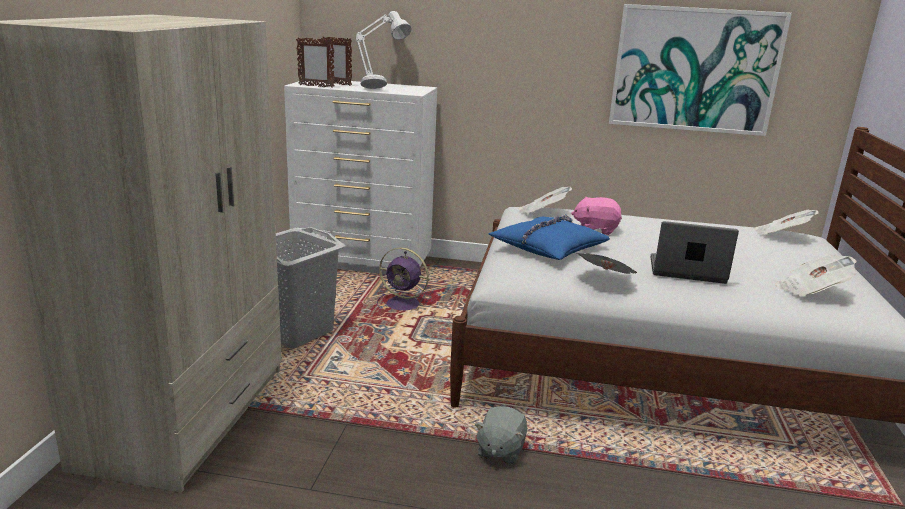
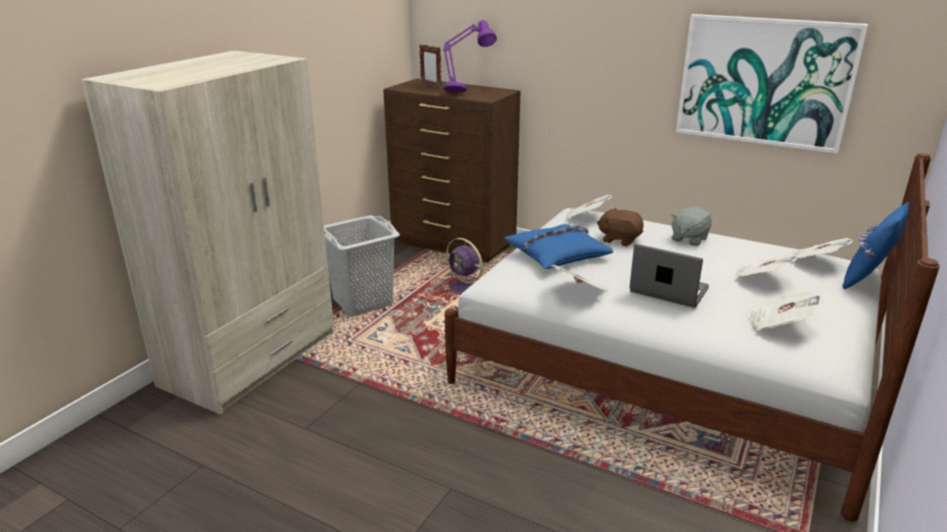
camera: 20 degrees right, 5 degrees up
(316, 86) = (408, 90): picture frame -> none
(363, 262) = (453, 244): white dresser -> brown dresser
(381, 87) = (466, 90): grey table lamp -> purple table lamp
(500, 450) = (465, 425): grey plush toy -> grey plush toy (689, 239)
(596, 229) = (619, 239): pink plush toy -> brown plush toy
(754, 253) = (760, 279): none -> newspaper
(834, 246) = (869, 278): none -> blue pillow

